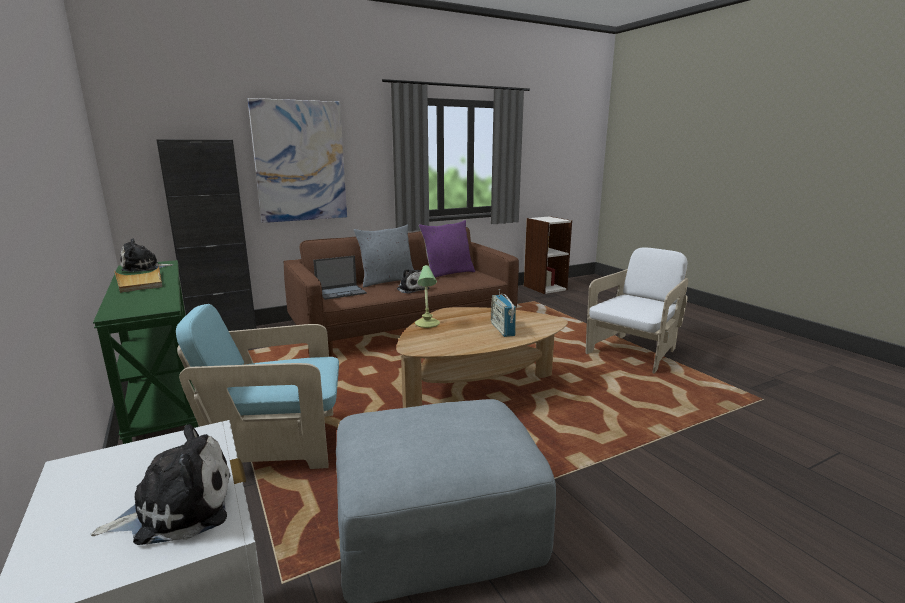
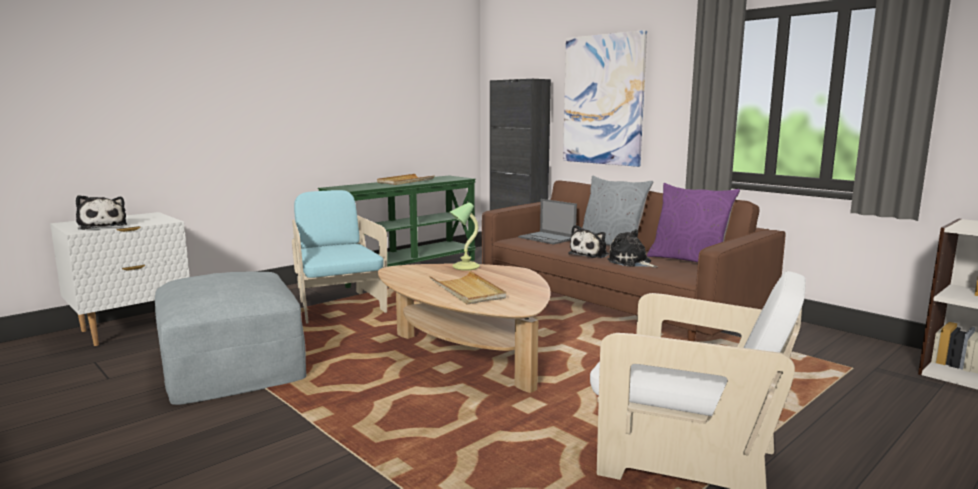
camera: 75 degrees right, 5 degrees down
(144, 268) = (443, 178): plush toy -> plush toy (631, 262)
(502, 329) = (467, 291): radio -> beige tray

